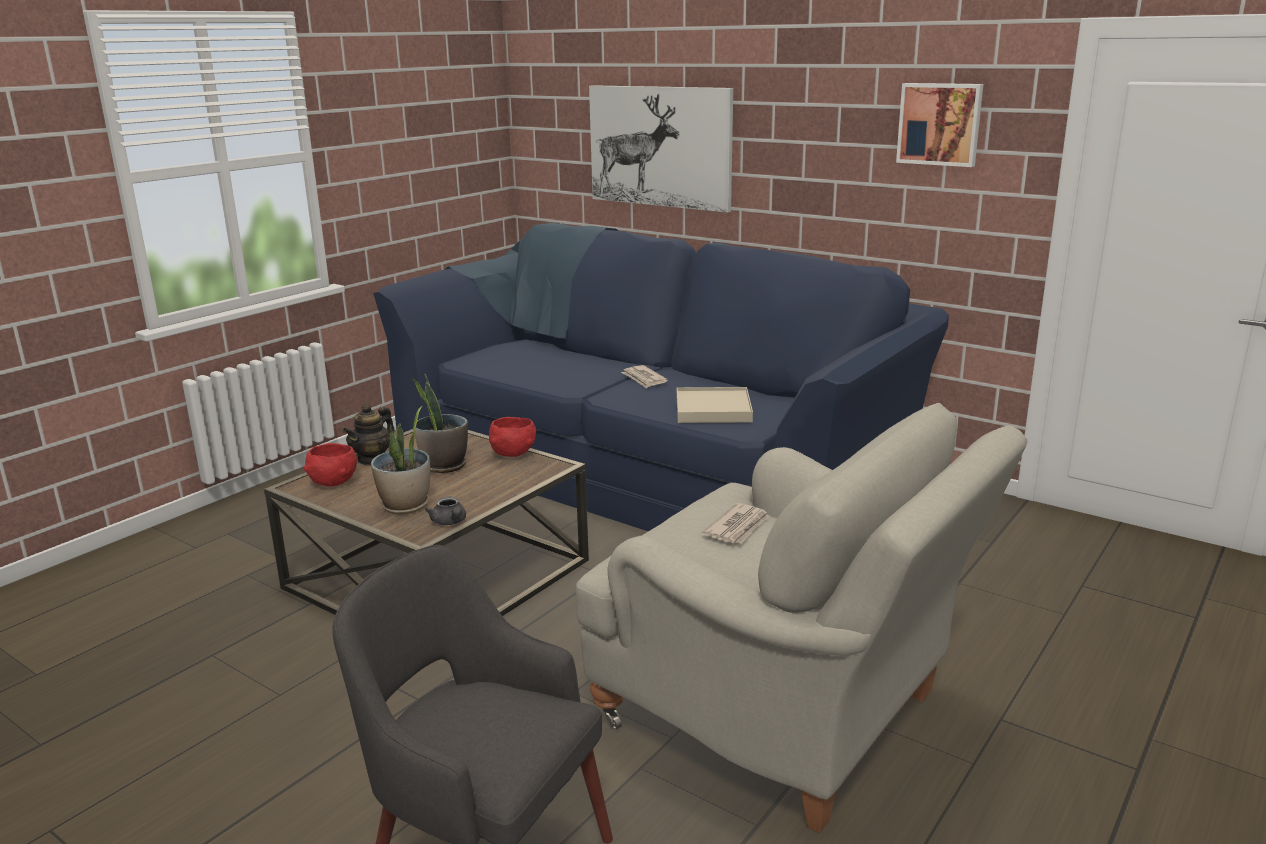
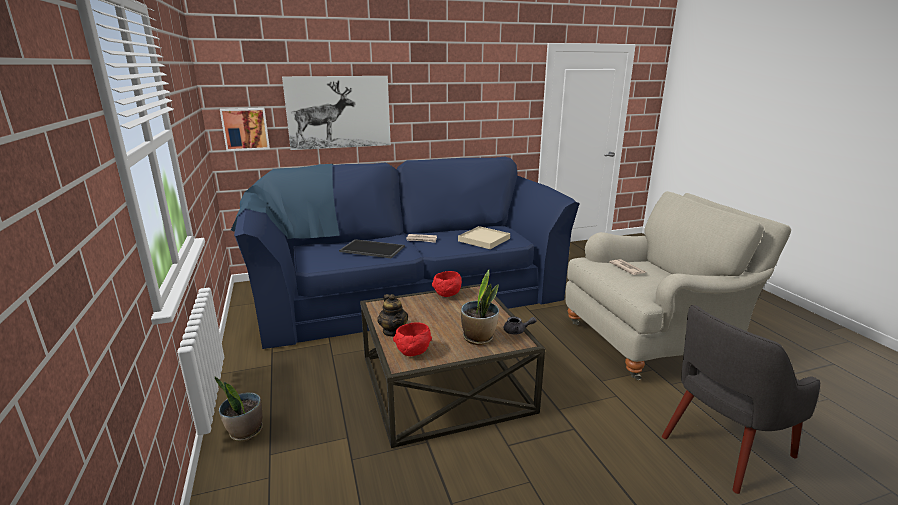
camera: 55 degrees left, 0 degrees up
(444, 466) = (435, 315): potted plant -> potted plant (245, 432)
(560, 368) = (371, 249): none -> tray
(940, 124) = (496, 89): picture -> picture (245, 129)

